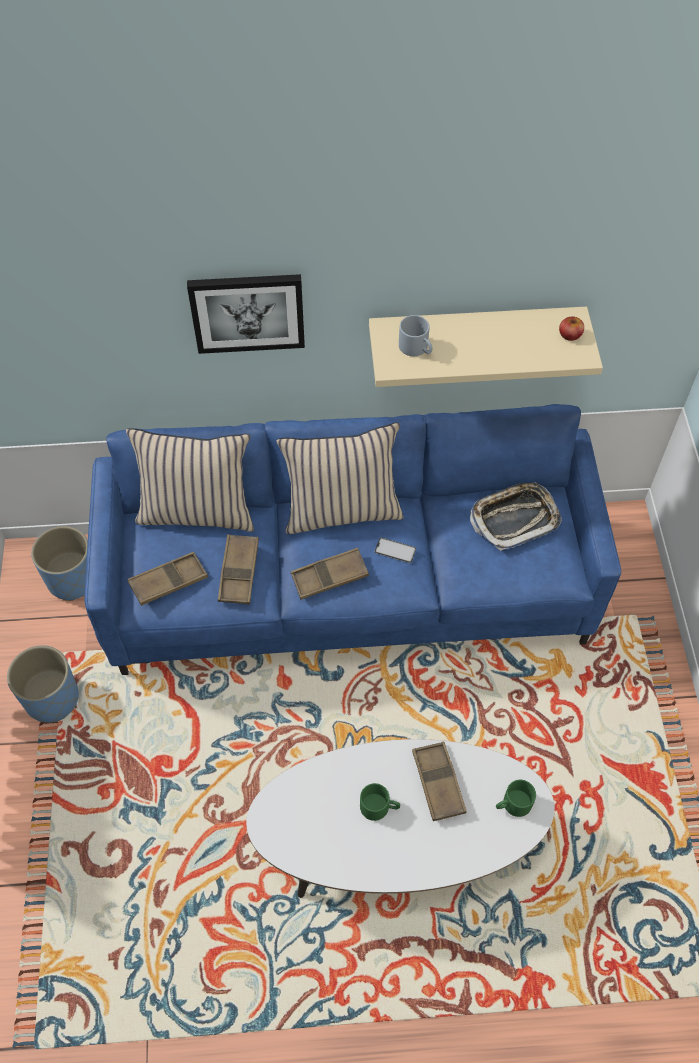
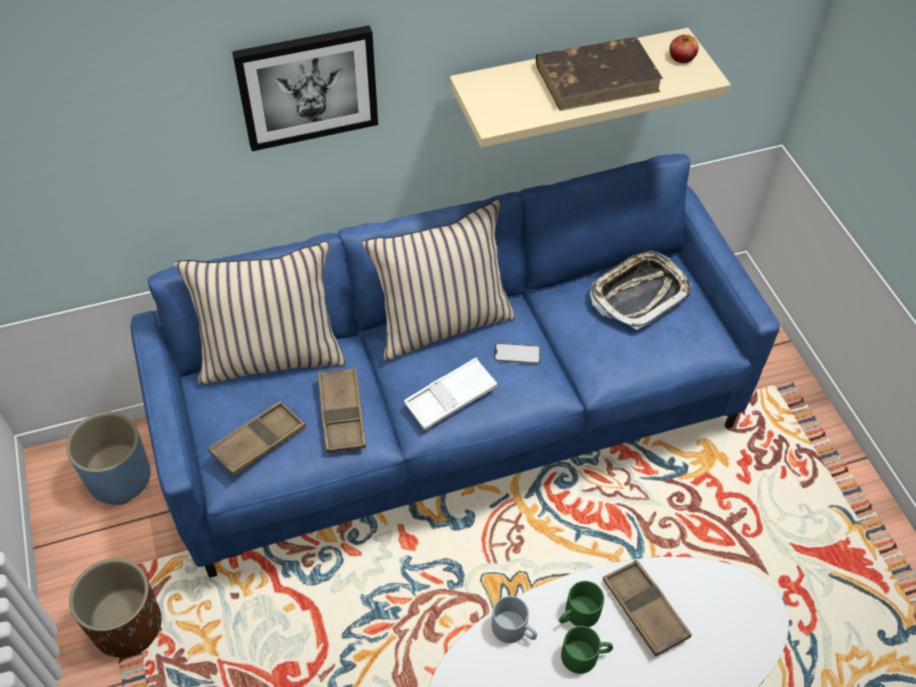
camera: 15 degrees left, 5 degrees down
(52, 698) = (127, 625): blue planter -> brown planter
(329, 577) = (450, 398): brown tray -> white tray
(417, 348) = (517, 97): grey mug -> grey mug (515, 629)
(491, 341) = (598, 77): none -> brown book
(513, 805) = (738, 615): green mug -> green mug (578, 615)

